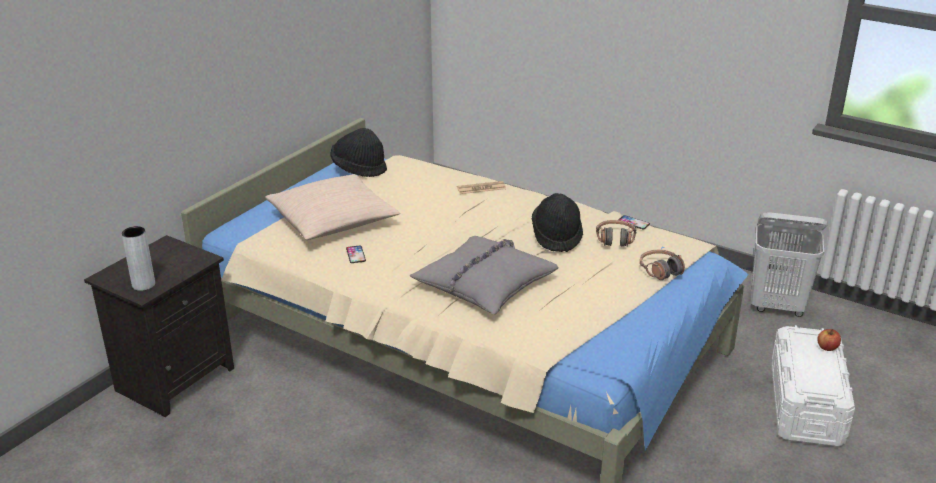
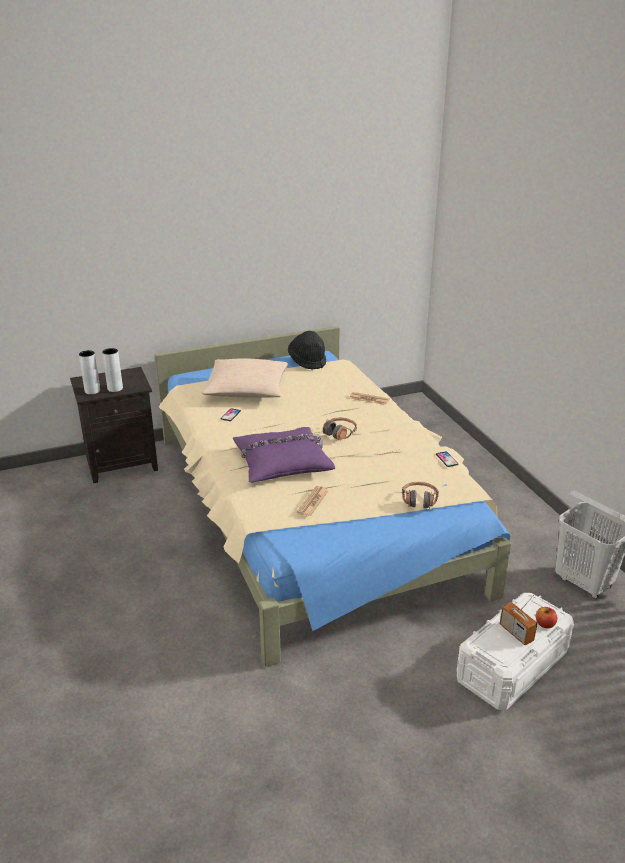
camera: 35 degrees right, 0 degrees up
(171, 272) = (115, 388): none -> grey vase
(484, 284) = (282, 462): grey pillow -> purple pillow
(557, 236) = (373, 449): black hat -> none
(571, 310) = (313, 502): none -> newspaper
(615, 239) = (414, 466): headphones -> headphones (340, 433)
(816, 365) = (516, 633): none -> radio

